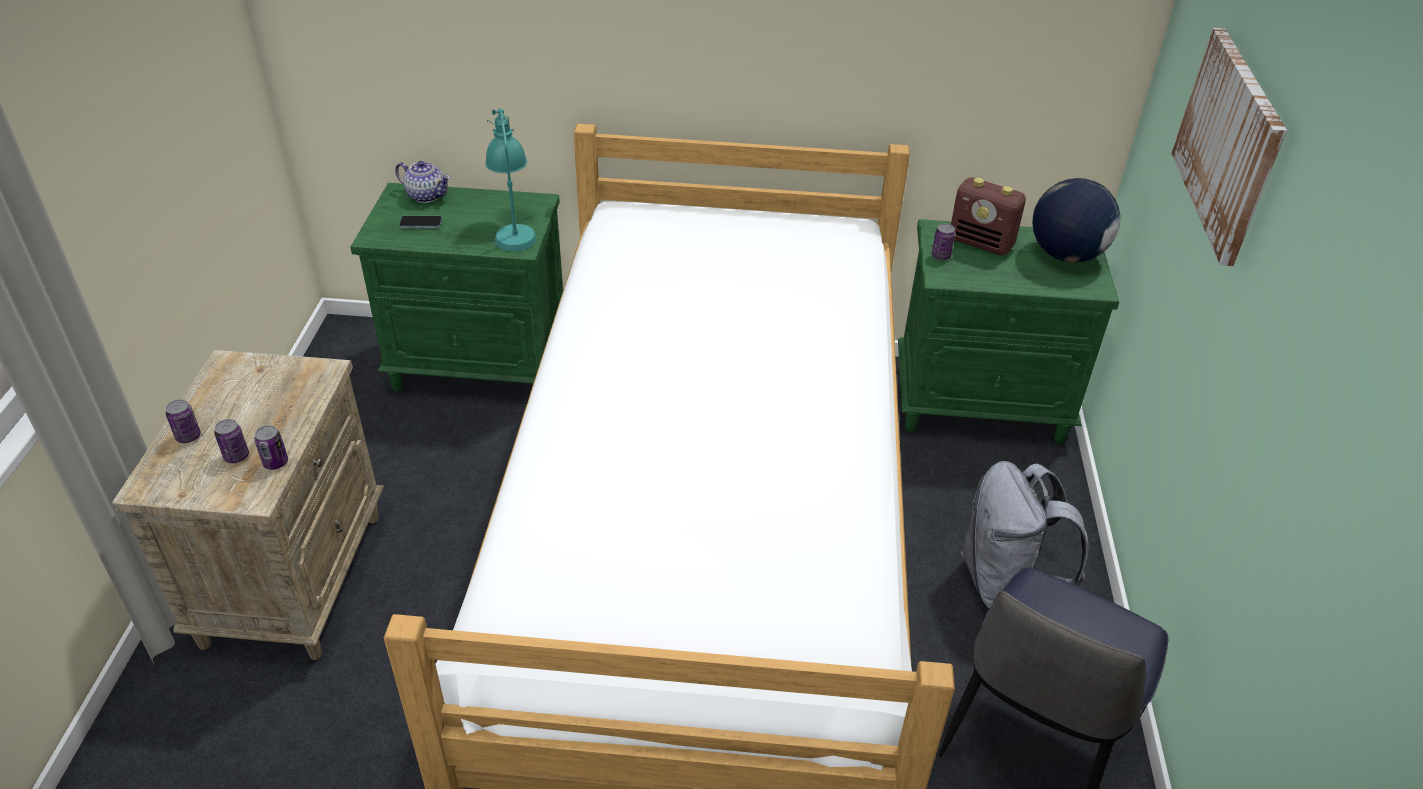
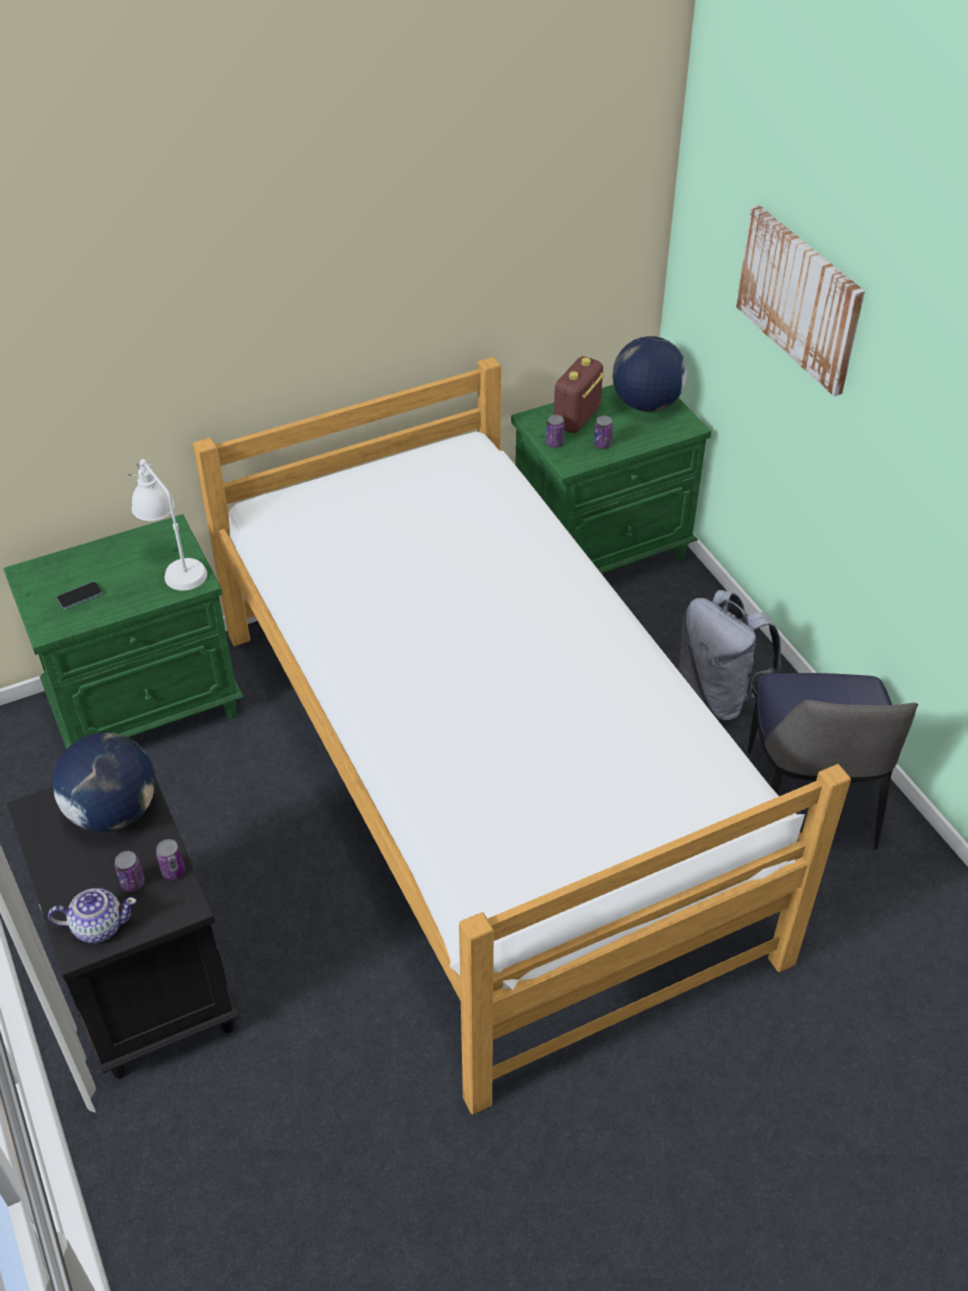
camera: 30 degrees left, 5 degrees up
(188, 436) = (70, 888): can -> can (602, 444)
(280, 393) = (113, 811): none -> globe
(293, 576) = (145, 977): beige nightstand -> black nightstand
(426, 195) = (56, 566): teapot -> teapot (98, 926)
(513, 229) = (174, 566): turquoise table lamp -> white table lamp
(981, 243) = (576, 419): radio -> radio turned 120 degrees clockwise

